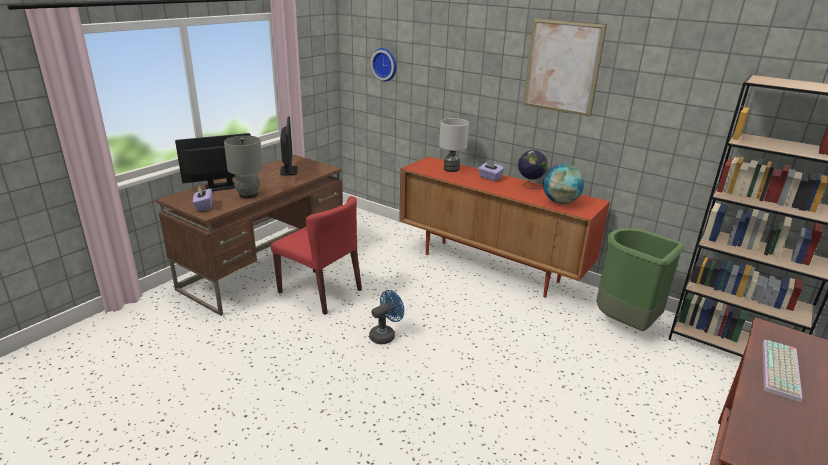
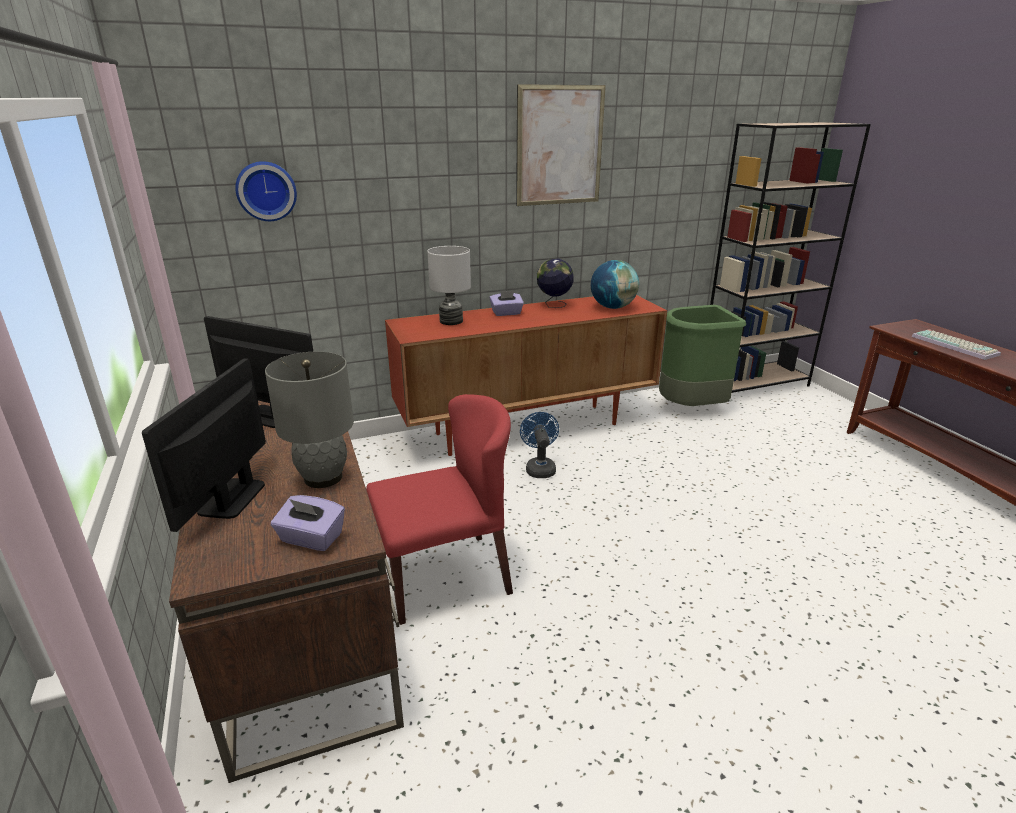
camera: 55 degrees left, 0 degrees up
(385, 335) = (606, 556): blue fan -> blue fan (539, 468)

